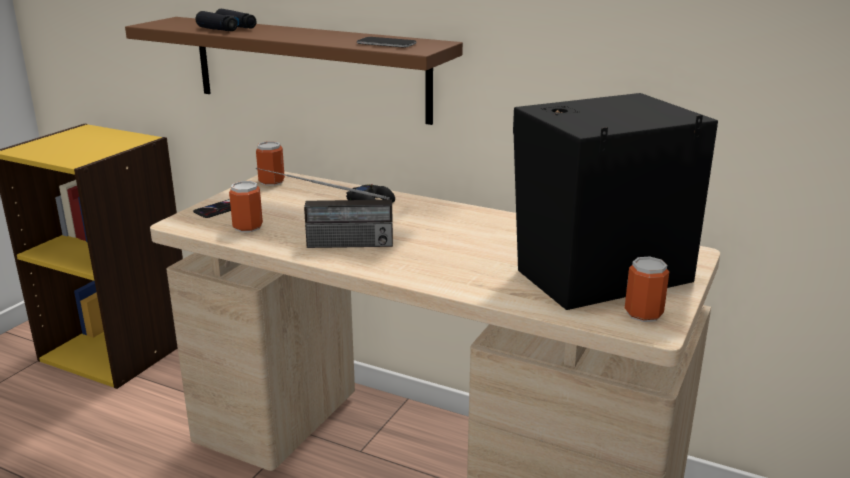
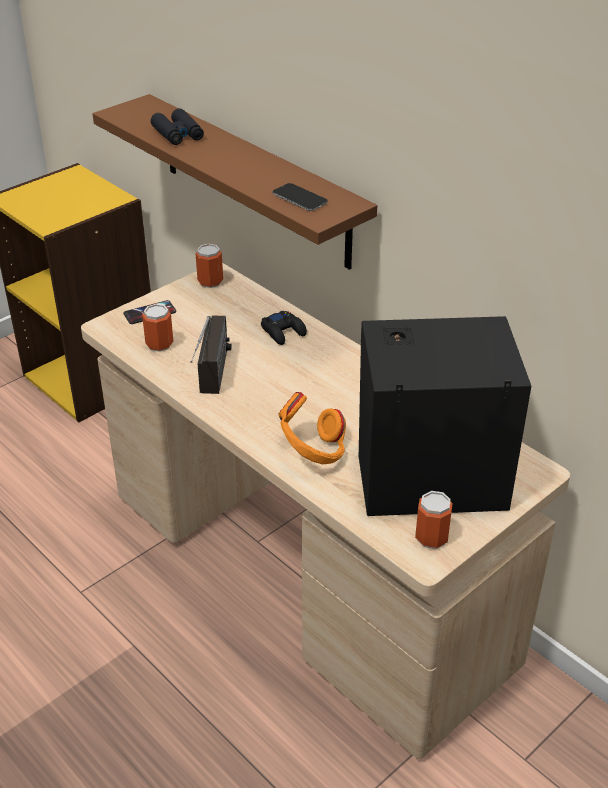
camera: 20 degrees right, 15 degrees up
(326, 244) = (214, 382): radio -> radio turned 105 degrees counterclockwise
(469, 275) = (312, 452): none -> orange headphones

